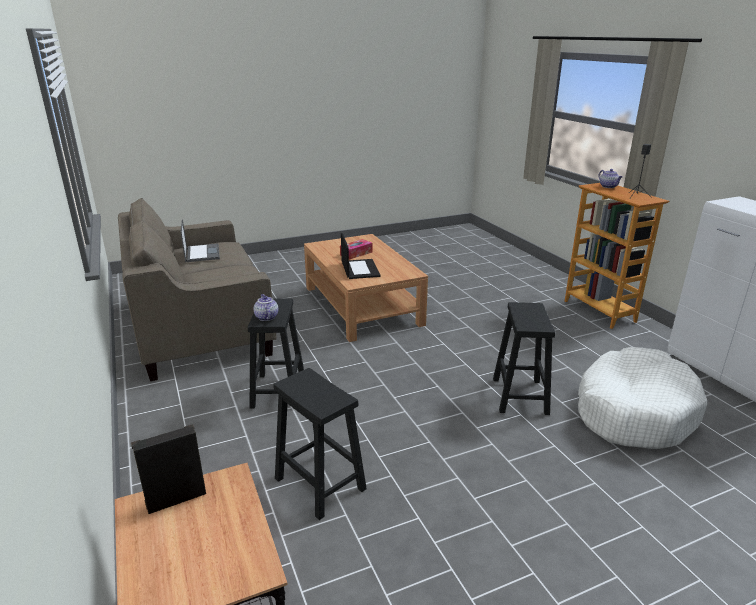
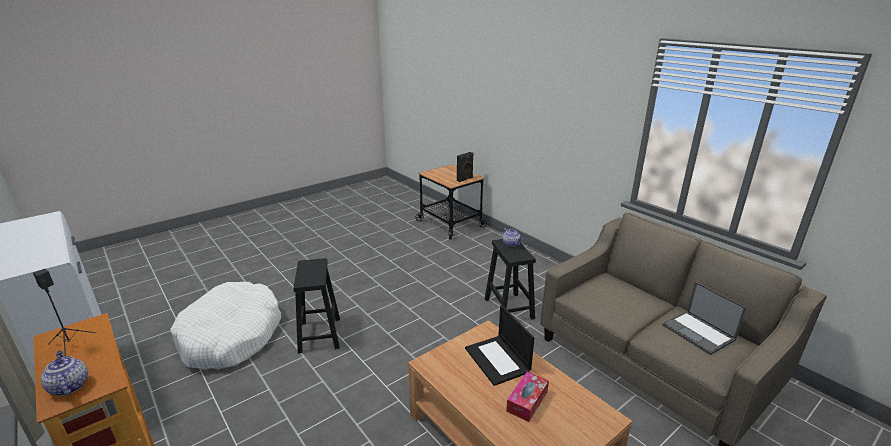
camera: 165 degrees right, 0 degrees up
(319, 483) = (444, 265): black stool -> none

